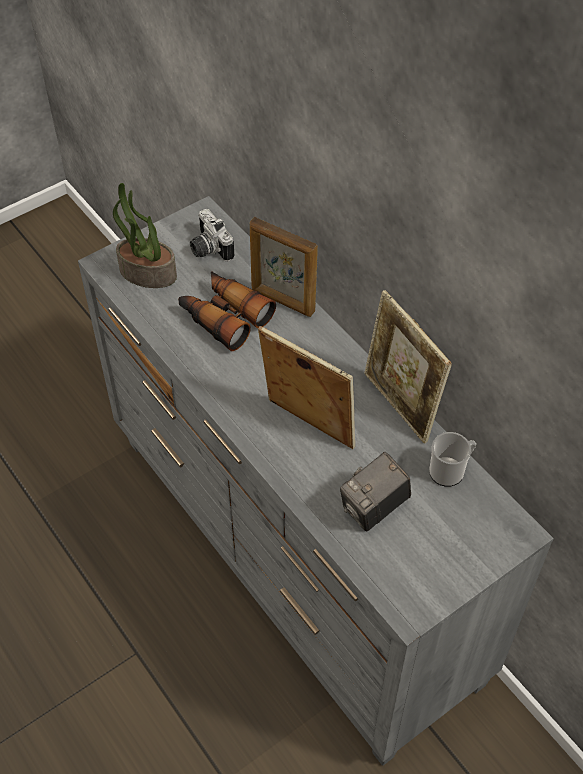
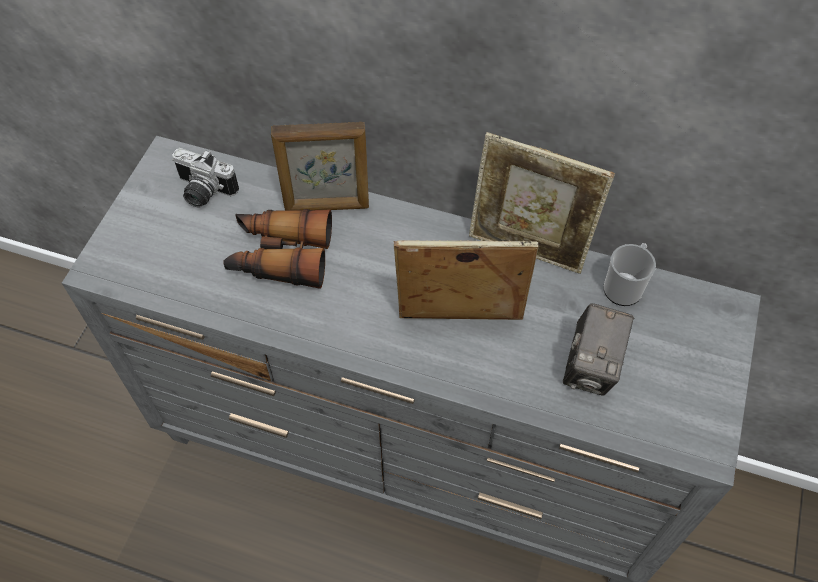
camera: 35 degrees left, 5 degrees up
(147, 274) = (156, 255): potted plant -> none

